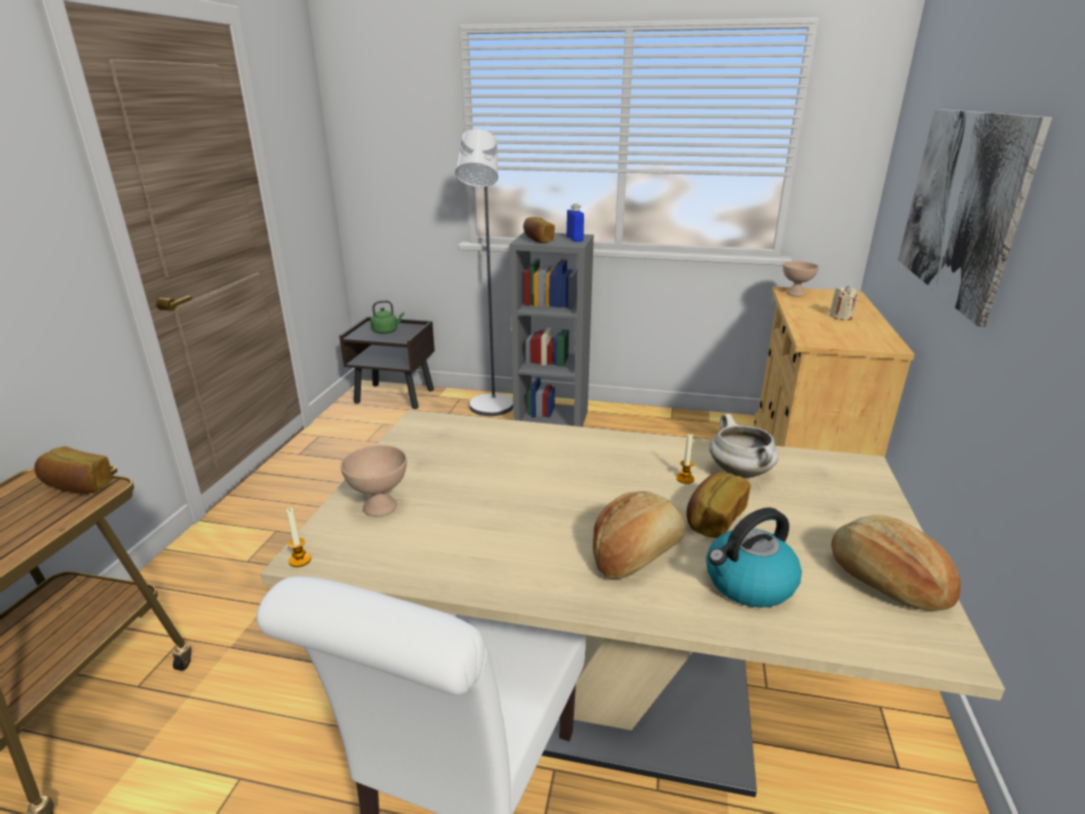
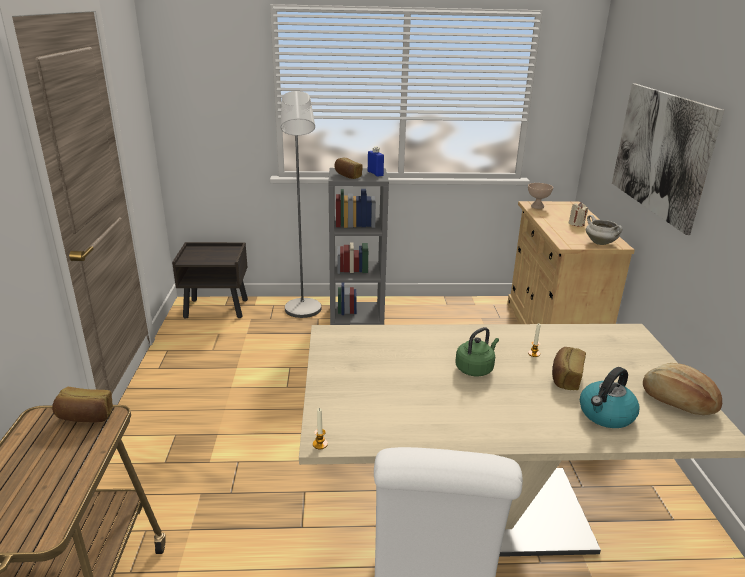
camera: 15 degrees left, 0 degrees up
(378, 507) = (346, 400): beige bowl -> none
(386, 331) = (210, 254): green kettle -> green kettle (475, 368)
(637, 553) = (533, 406): bread -> none
(741, 473) = (565, 345): white cooking pot -> white cooking pot (601, 243)

